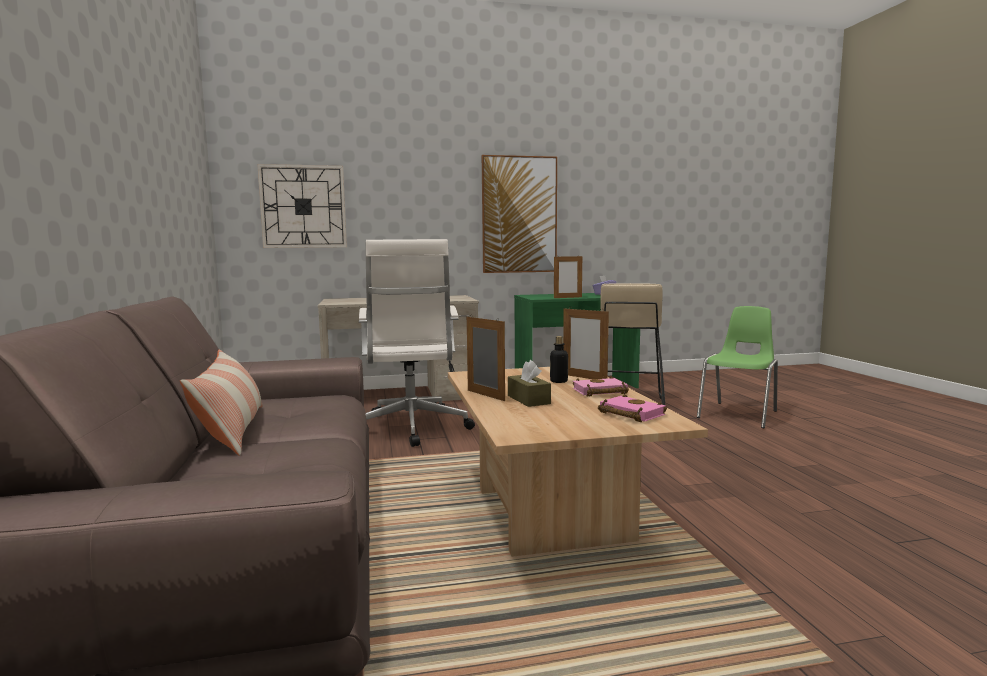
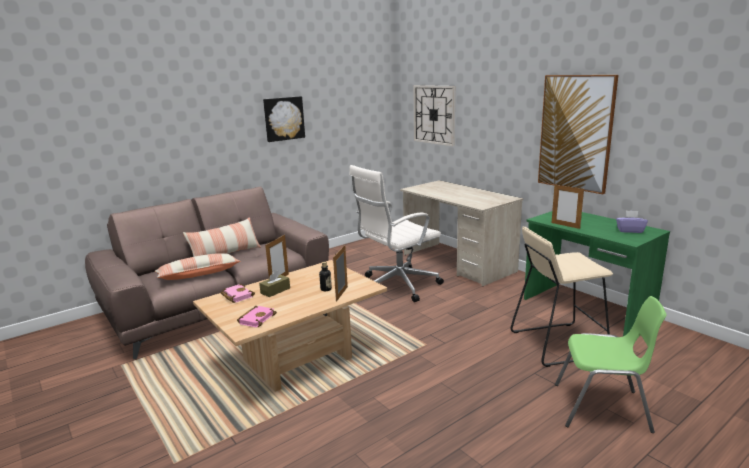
camera: 65 degrees right, 10 degrees up
(135, 171) = (283, 118): none -> picture
(304, 455) = (199, 274): none -> pillow
(599, 392) = (304, 304): pink book -> pink book (236, 296)

